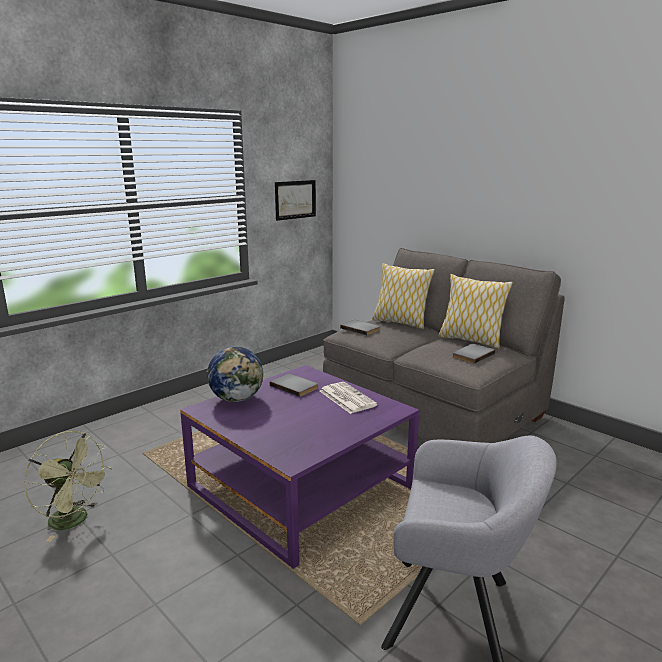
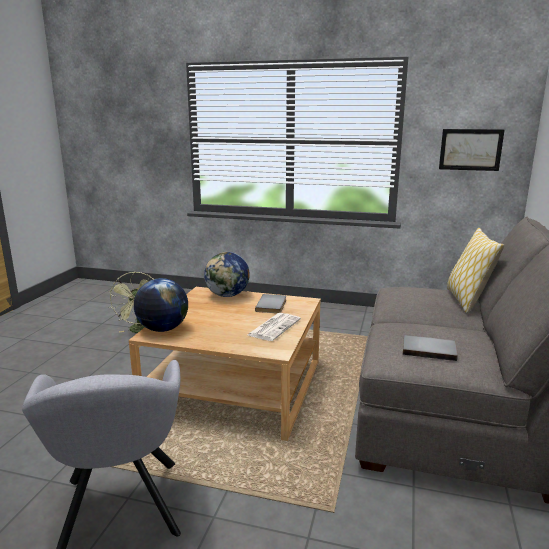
camera: 60 degrees right, 0 degrees up
(285, 451) = (162, 329): none -> globe
(301, 487) = (236, 386): purple coffee table -> beige coffee table
(361, 329) = (411, 290): grey book -> none
(471, 340) = (479, 342): pillow -> none

